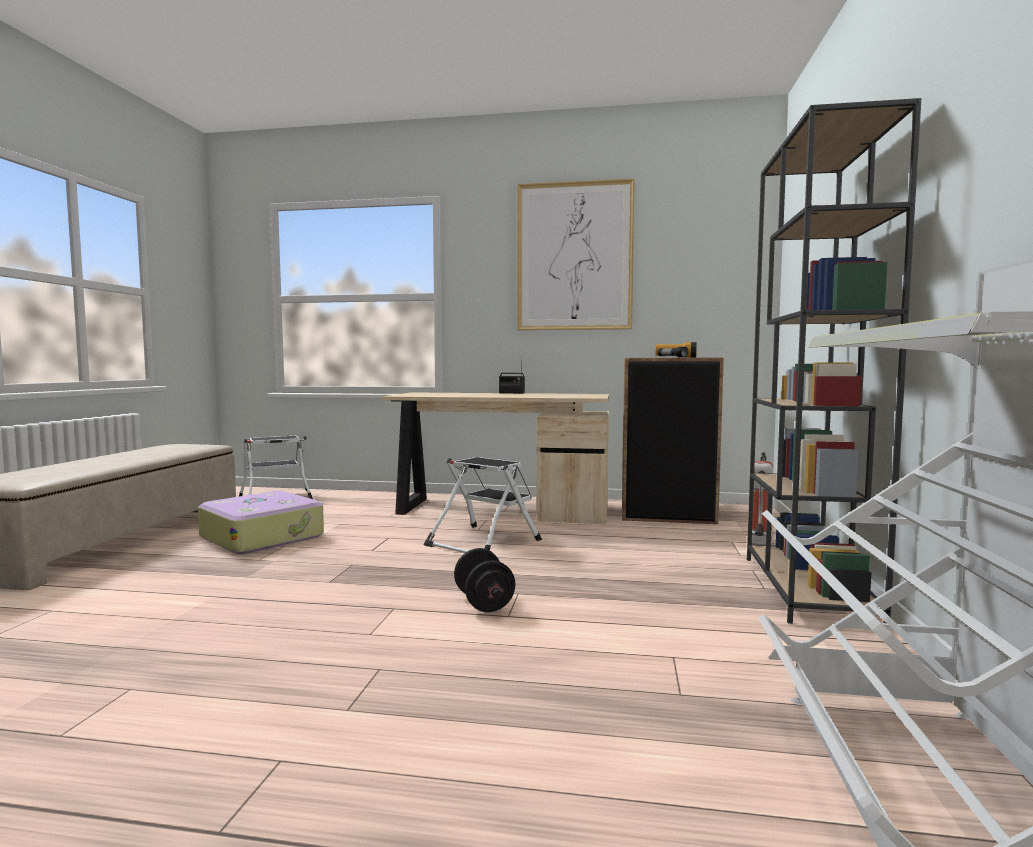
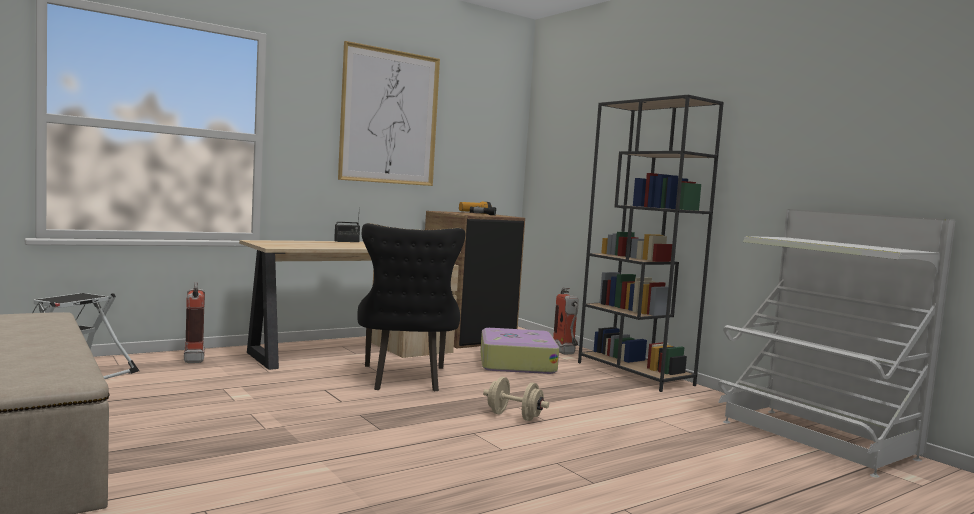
camera: 45 degrees left, 0 degrees up
(263, 536) = (199, 410): suitcase -> suitcase (516, 363)
(371, 498) = (194, 358): none -> fire extinguisher
(483, 541) = (405, 379): step ladder -> black chair
(484, 603) = (514, 416): black dumbbell -> beige dumbbell

